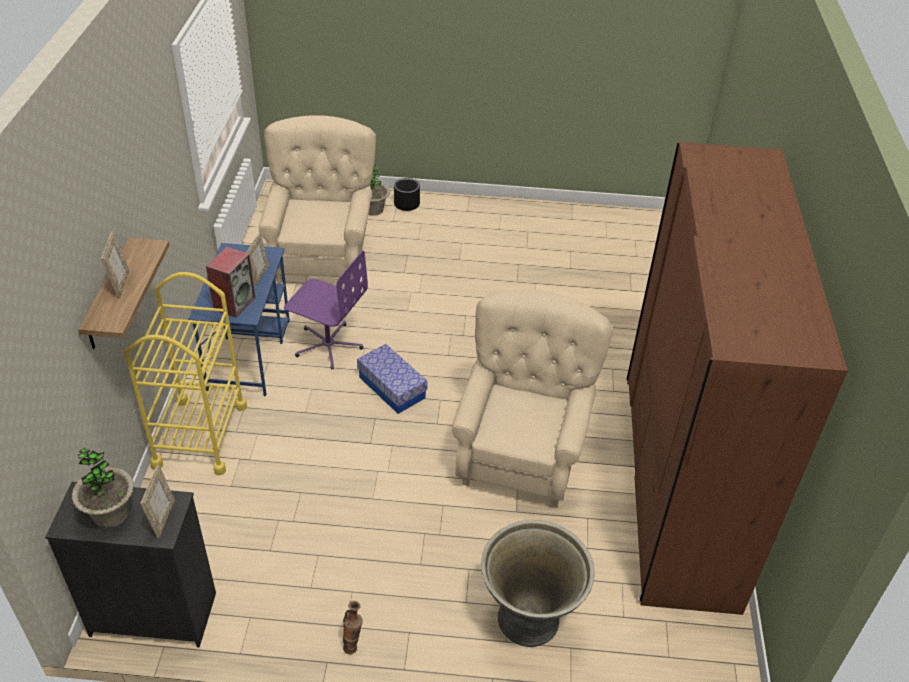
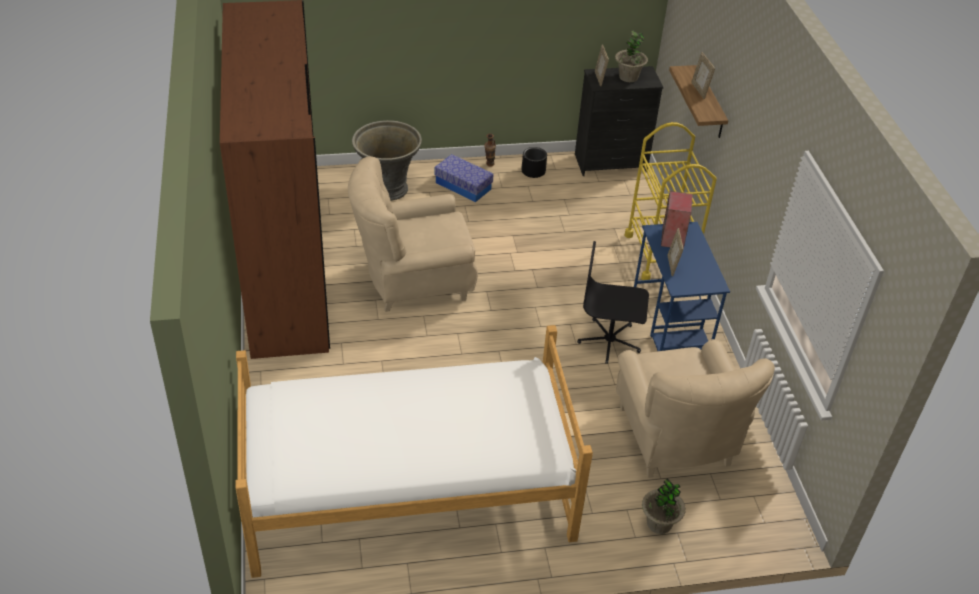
camera: 165 degrees right, 0 degrees up
(328, 345) = (609, 341): purple office chair -> black office chair
(392, 387) = (535, 313): storage box -> storage box (463, 186)
(406, 204) = (624, 542): black planter -> black planter (533, 171)
(522, 452) = (412, 281): beige armchair -> beige armchair turned 75 degrees clockwise
(564, 260) = (408, 489): none -> bed

